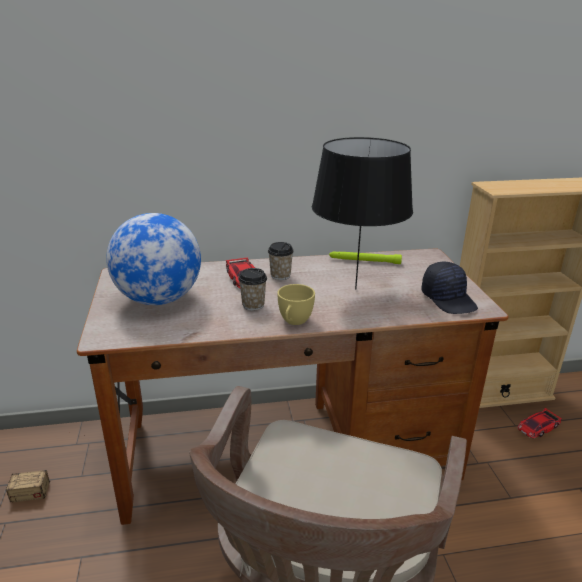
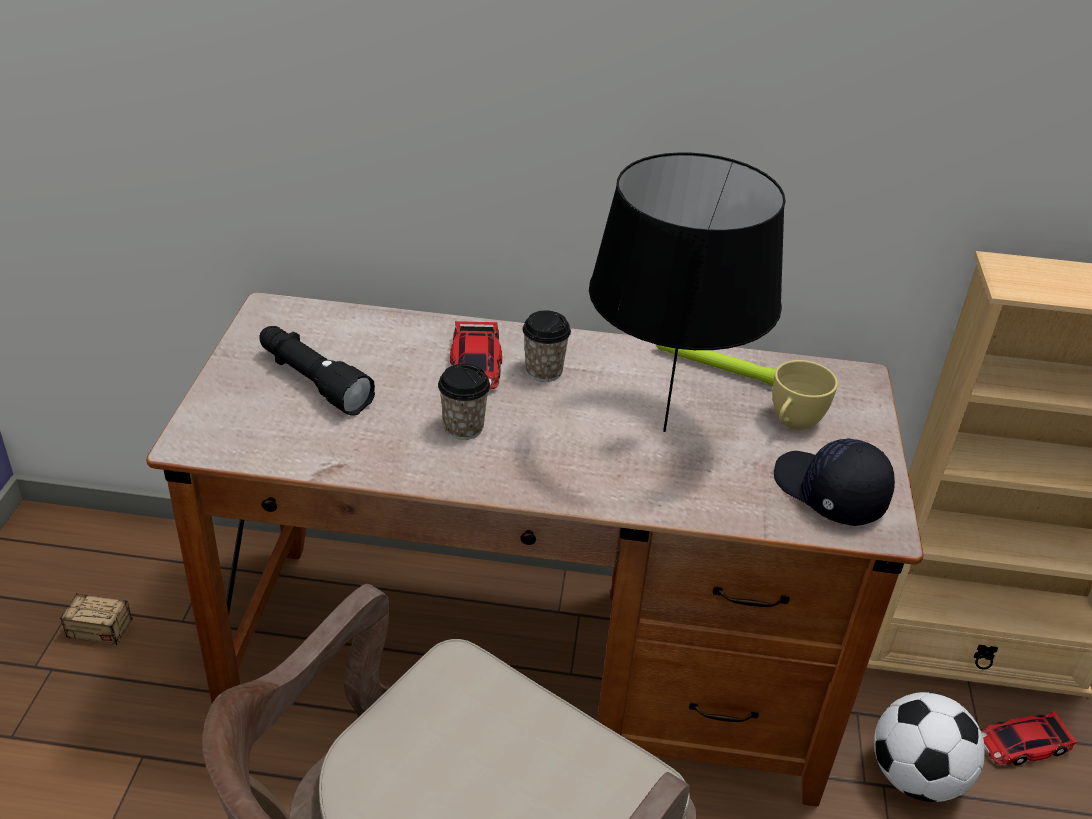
camera: 15 degrees right, 10 degrees up
(159, 299) = (313, 381): globe -> black flashlight
(294, 322) = (515, 480): yellow cup -> yellow cup (792, 423)
(449, 299) = (828, 493): black cap -> black cap turned 150 degrees clockwise
(500, 454) = (916, 778): none -> football

